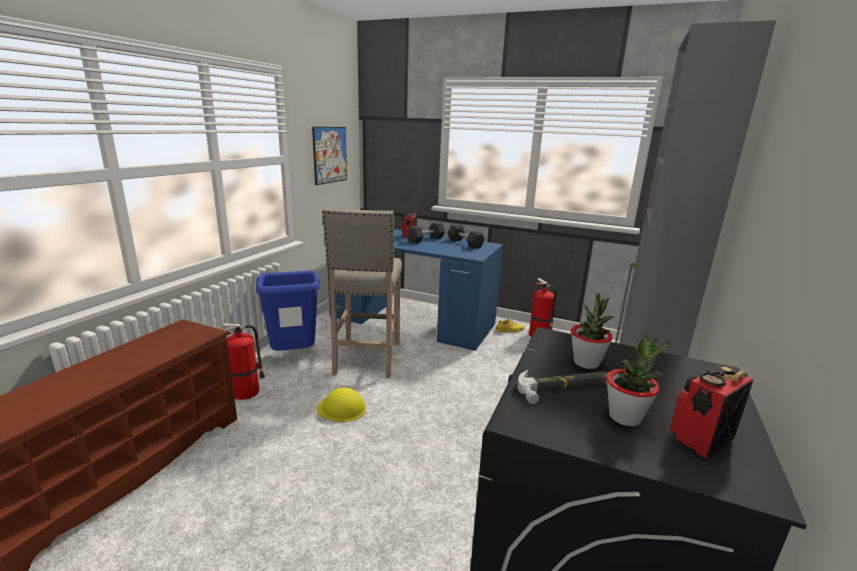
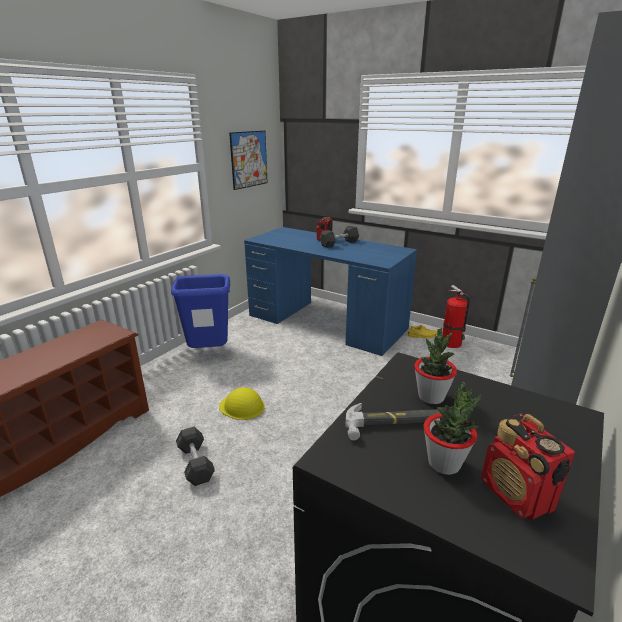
camera: 10 degrees right, 5 degrees up
(247, 392) = (162, 385): fire extinguisher -> none
(366, 359) = (274, 359): beige stool -> none
(465, 243) = (378, 248): grey dumbbell -> grey dumbbell (195, 463)
(700, 438) = (517, 495): radio -> radio turned 90 degrees counterclockwise

